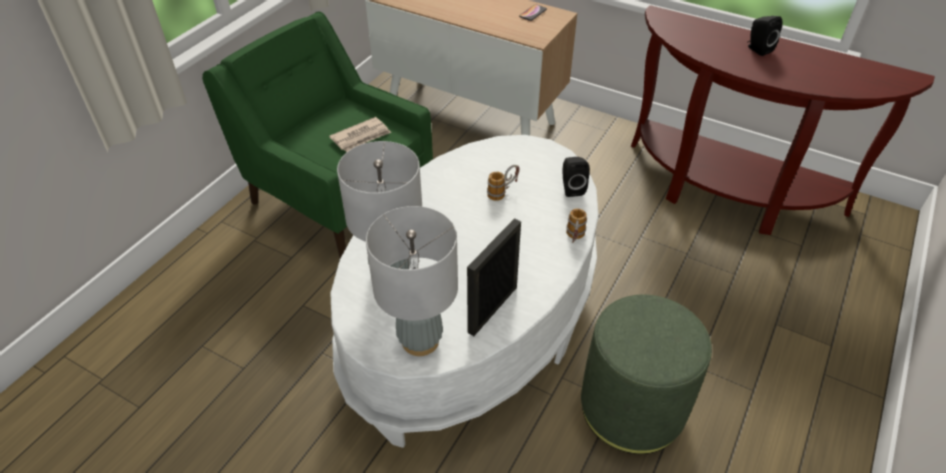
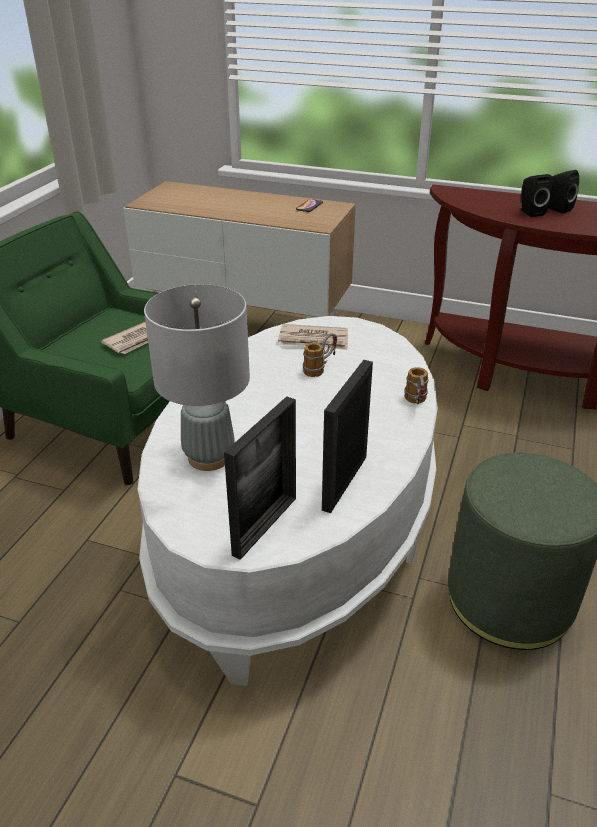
camera: 10 degrees left, 10 degrees down
(420, 340) = (265, 525): grey table lamp -> picture frame
(505, 161) = (314, 340): none -> newspaper
(571, 188) = (396, 358): black speaker -> black speaker (530, 212)

